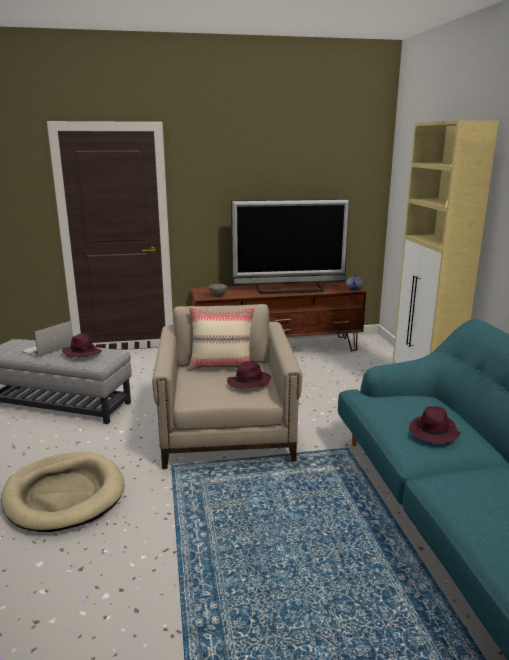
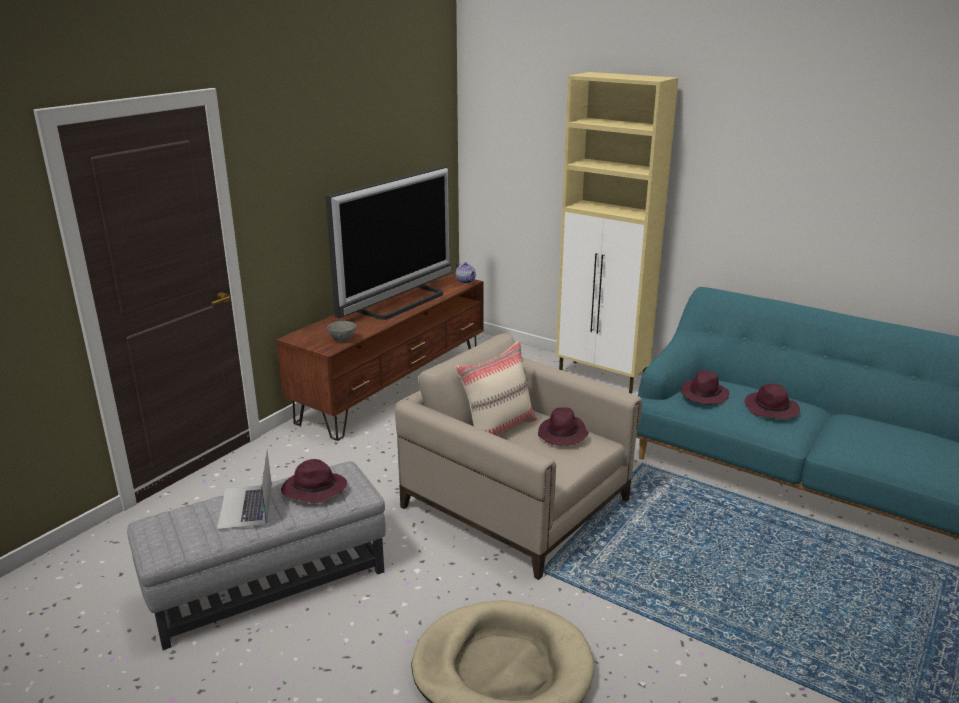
camera: 45 degrees left, 5 degrees up
(396, 402) = (703, 395): none -> purple hat

